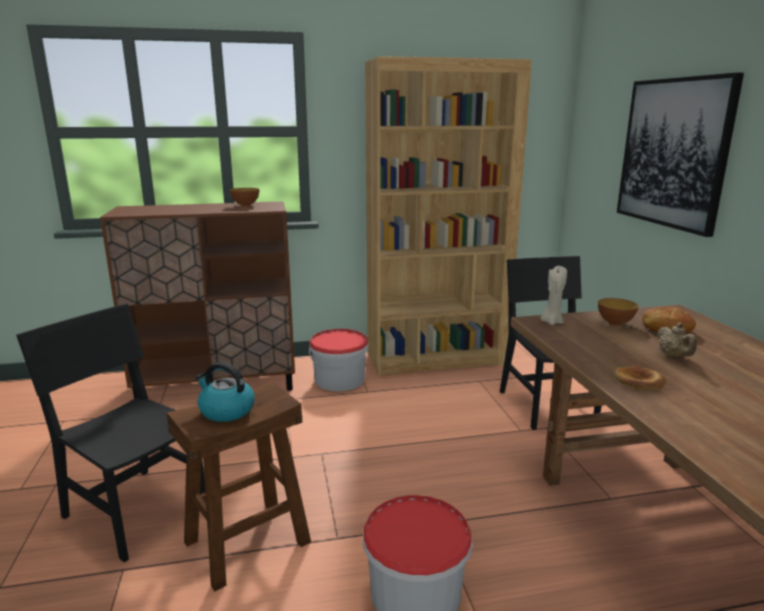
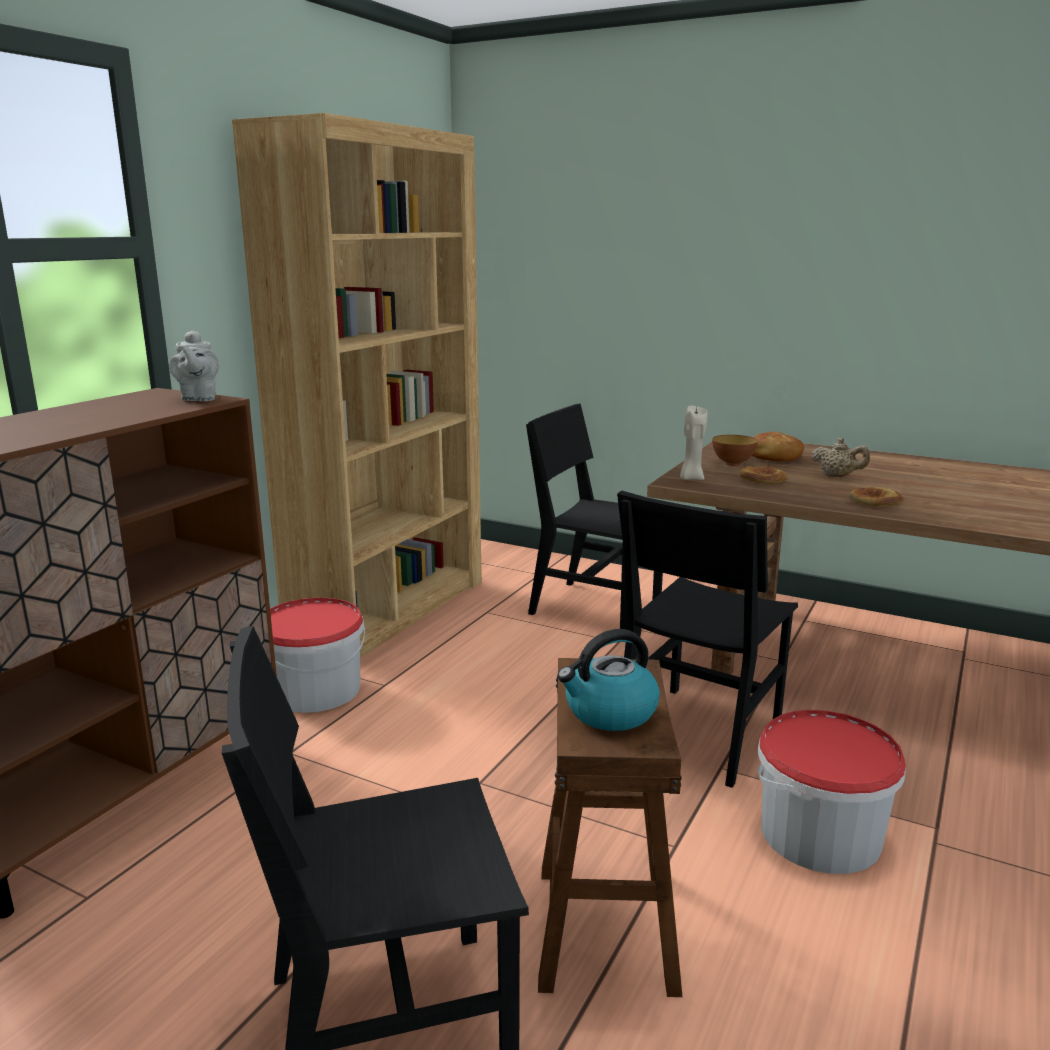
camera: 50 degrees left, 0 degrees up
(245, 206) = (130, 403): bowl -> none
(271, 208) = (198, 399): none -> grey teapot
(463, 500) = (699, 733): none -> black chair
(601, 339) = (763, 479): none -> bread
(673, 153) = (665, 262): picture -> none

